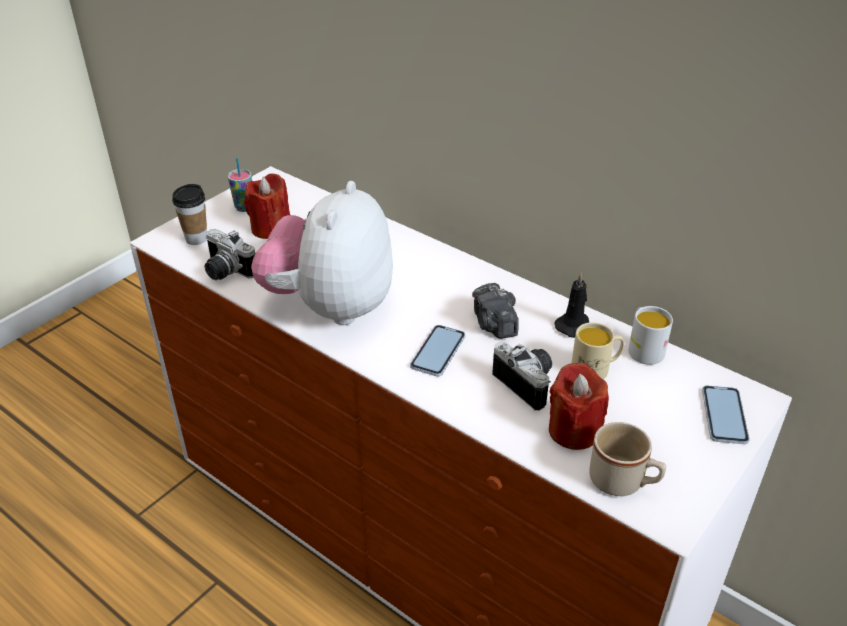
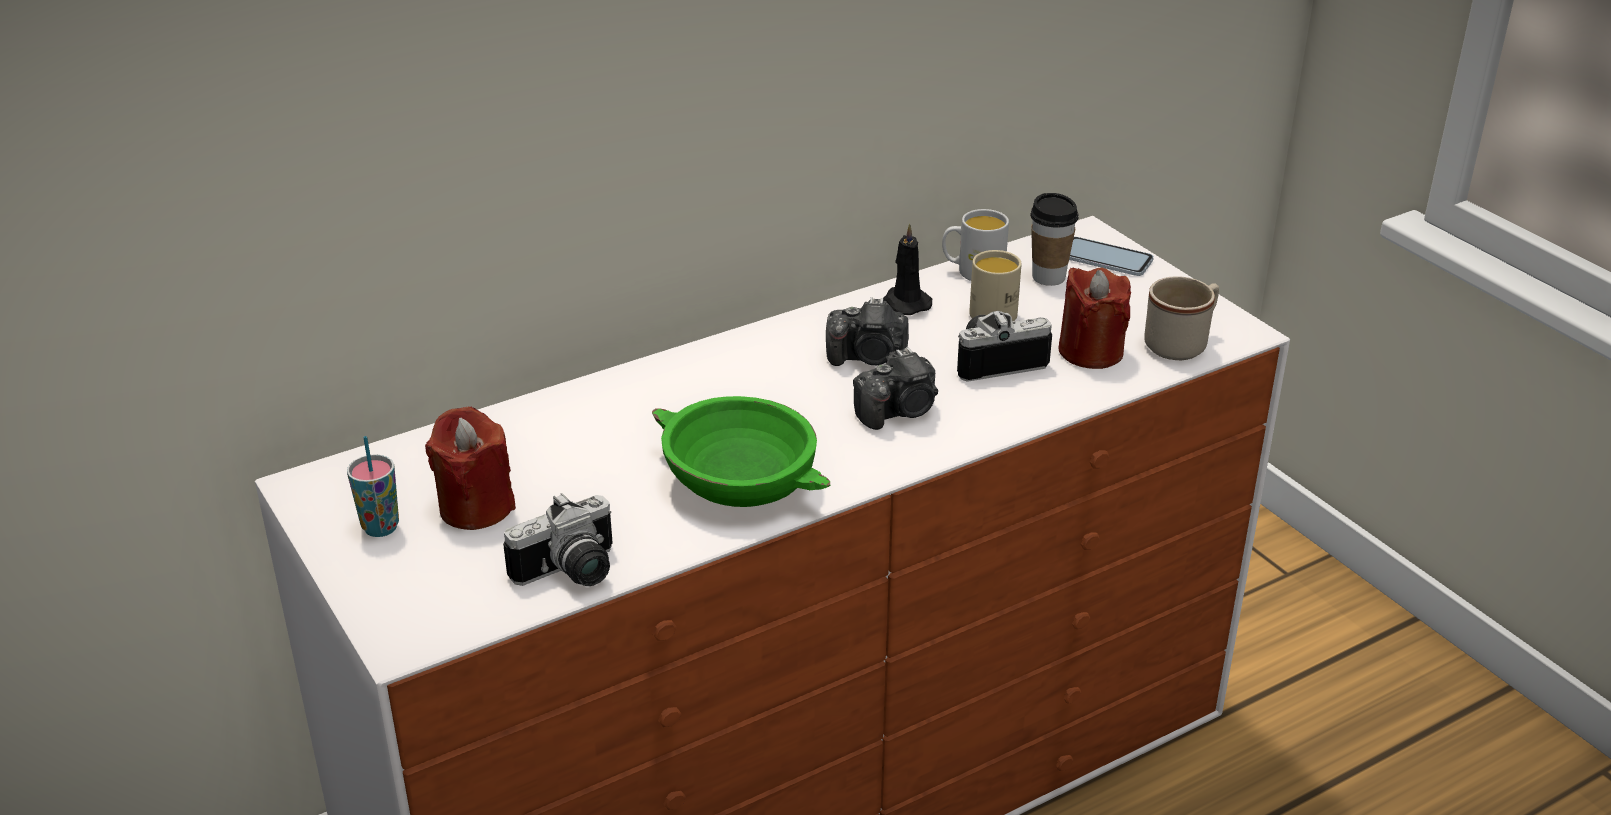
camera: 70 degrees left, 5 degrees down
(196, 239) = (439, 595): cup -> cup (1048, 277)
(331, 306) = (742, 481): plush toy -> green bowl
(438, 351) = (899, 411): phone -> camera

